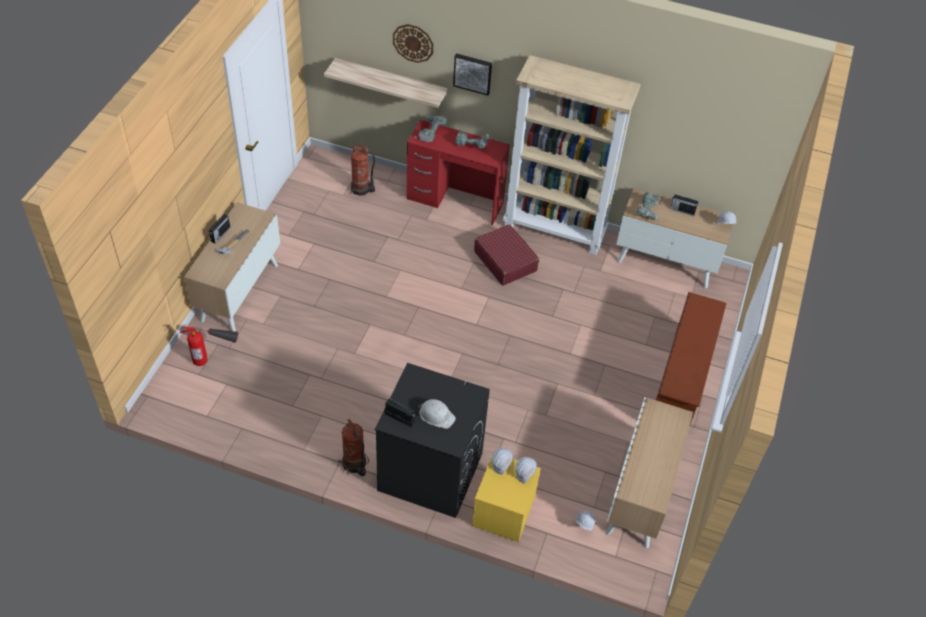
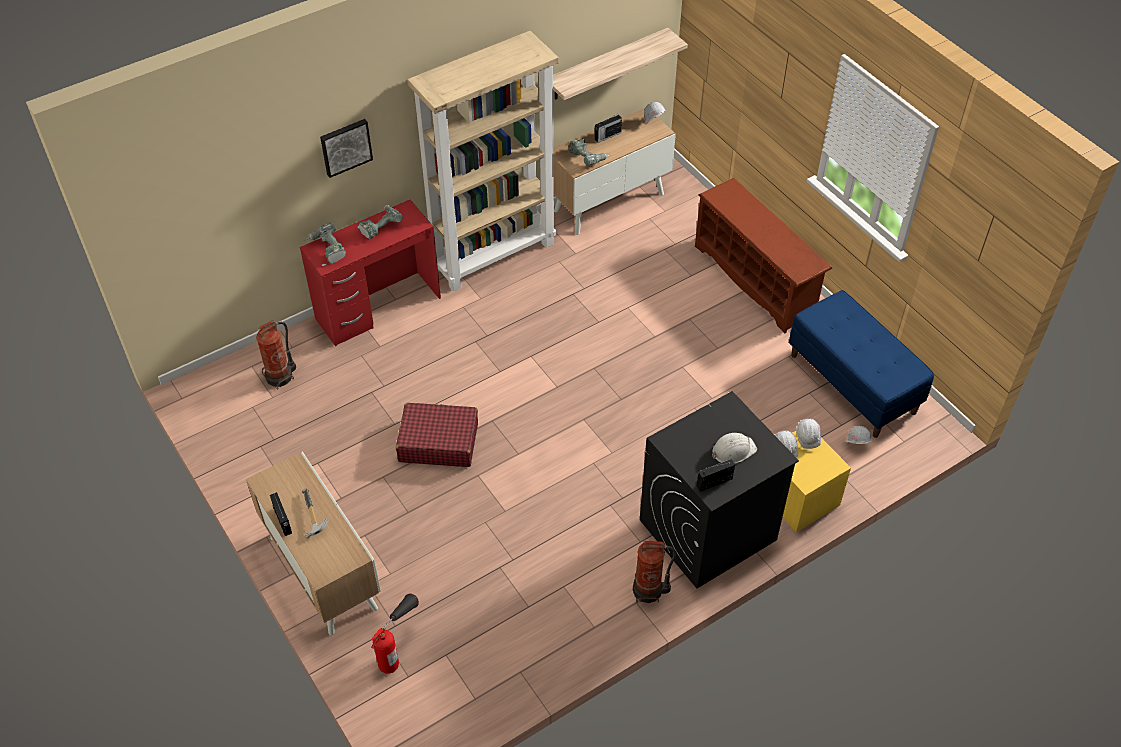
camera: 50 degrees left, 0 degrees up
(390, 82) = (249, 229): shelf -> shelf (607, 64)
(413, 43) = (264, 160): wall clock -> none
(505, 261) = (497, 316): red suitcase -> red suitcase (438, 442)
(640, 496) = (853, 384): cabinet -> blue bench

